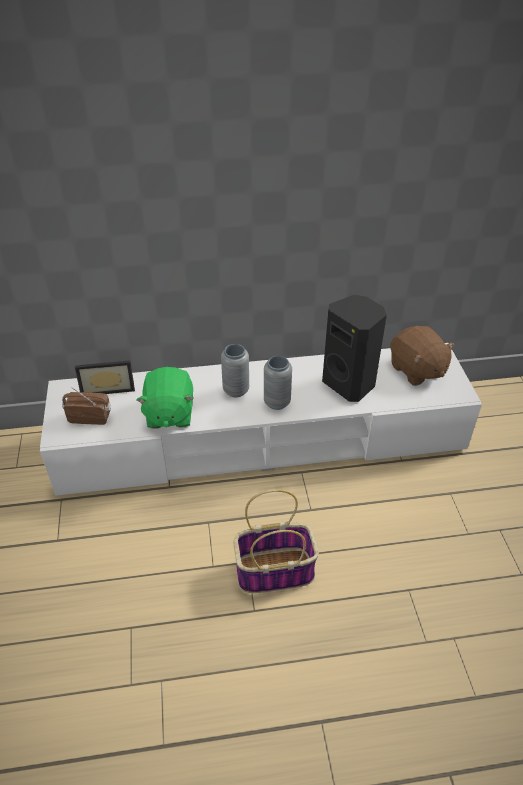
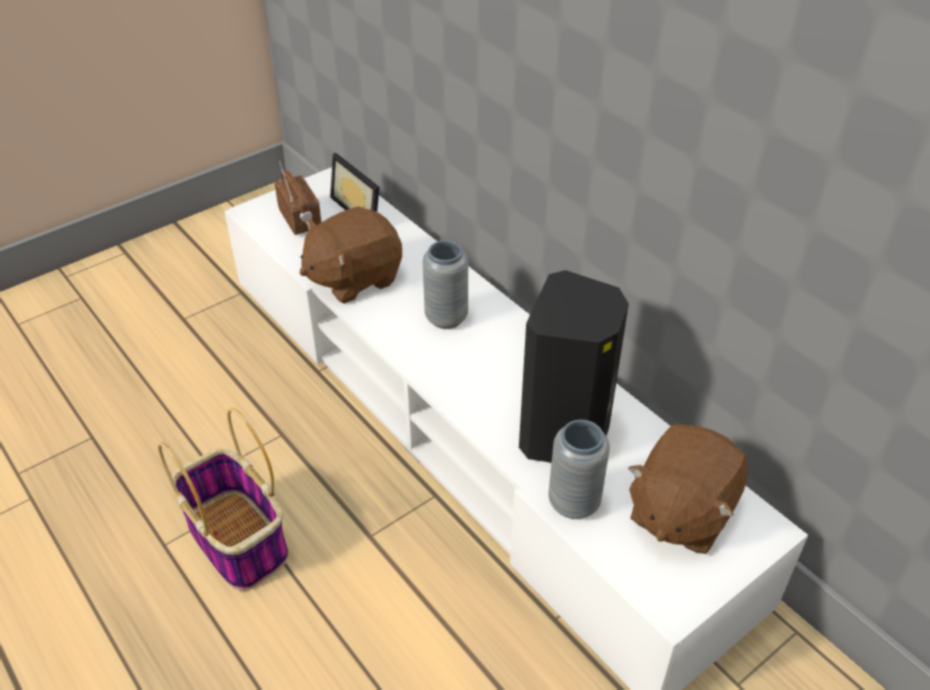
camera: 60 degrees right, 0 degrees up
(169, 414) = (353, 278): green plush toy -> brown plush toy
(277, 402) = (454, 369): grey vase -> grey vase (574, 503)

